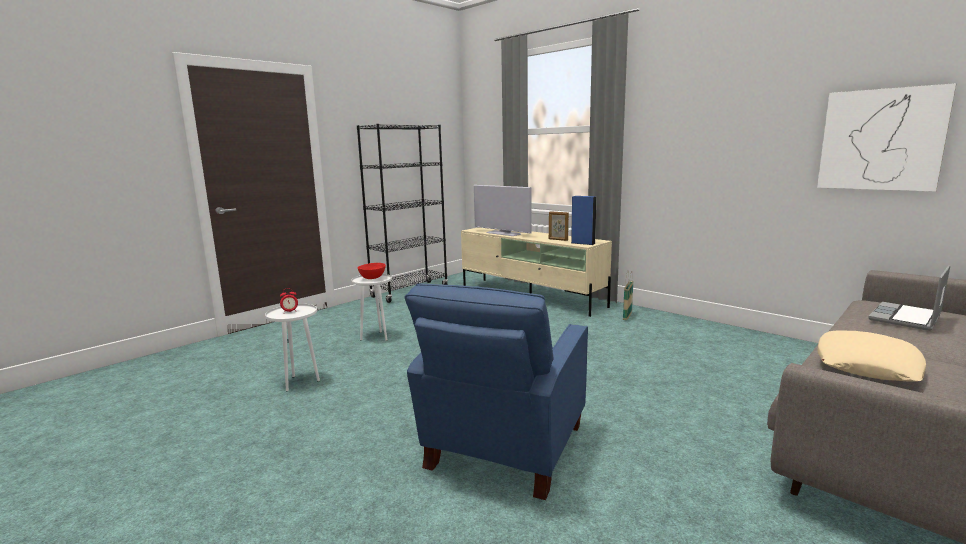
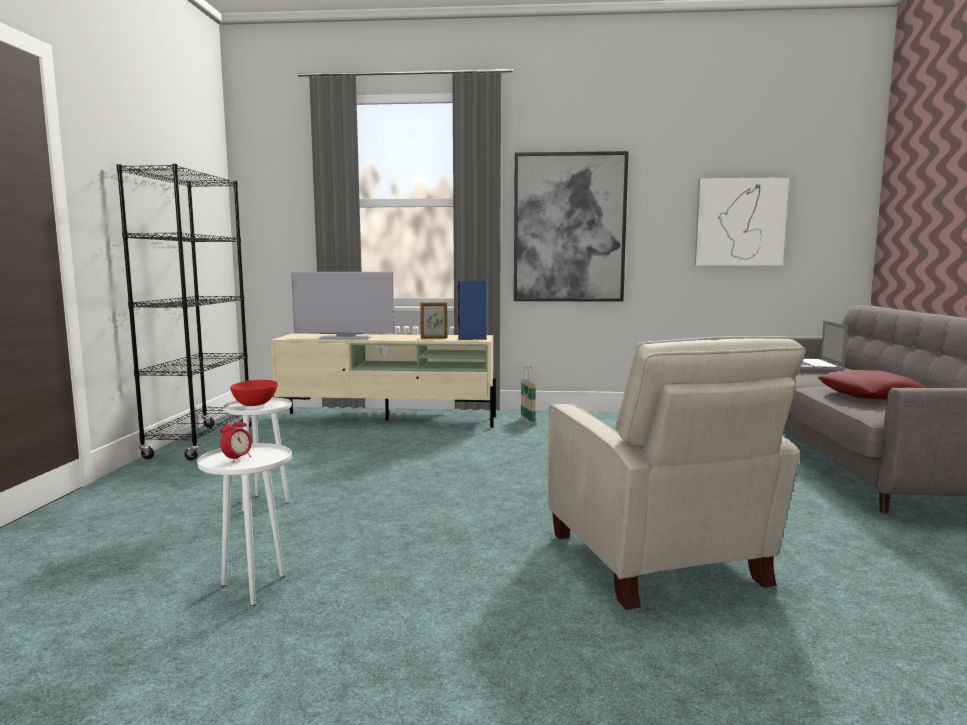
camera: 40 degrees left, 5 degrees down
(502, 449) = (658, 561): blue armchair -> beige armchair
(688, 148) = (569, 228): none -> picture
(867, 365) = (870, 394): beige pillow -> red pillow

